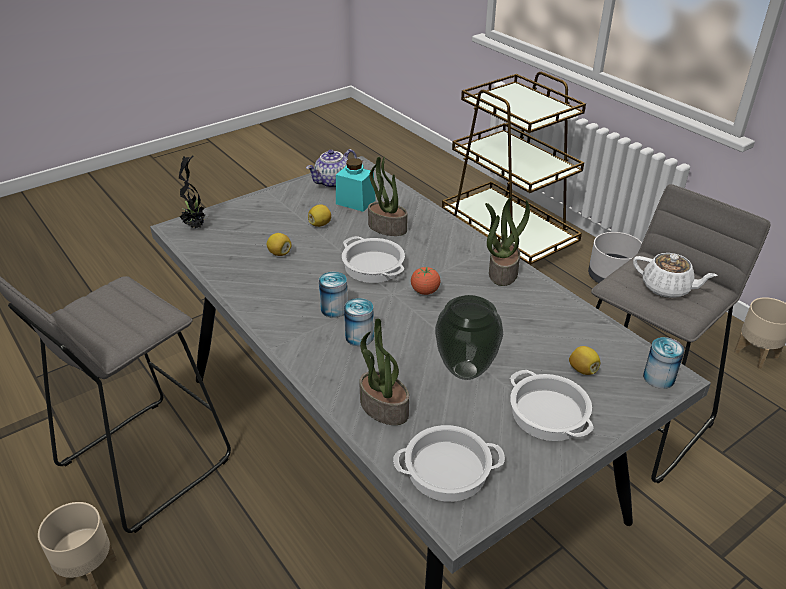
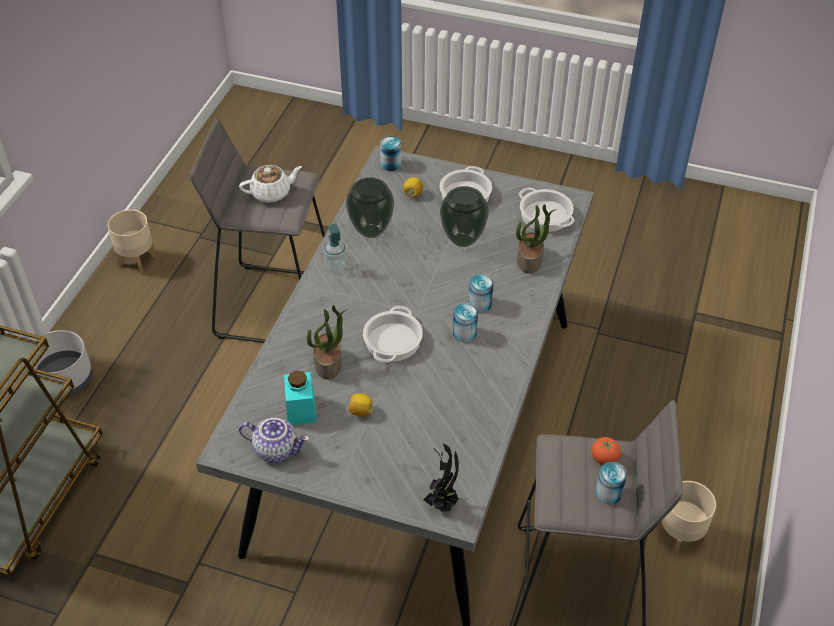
camera: 125 degrees left, 10 degrees up
(87, 318) = (608, 493): none -> can
(279, 253) = (428, 410): lemon -> none
(425, 291) = (398, 296): tomato -> tomato (604, 459)
(502, 272) = (336, 266): potted plant -> soap dispenser
(538, 313) = (372, 231): none -> vase
(667, 288) = (272, 193): white teapot -> white teapot turned 75 degrees clockwise

